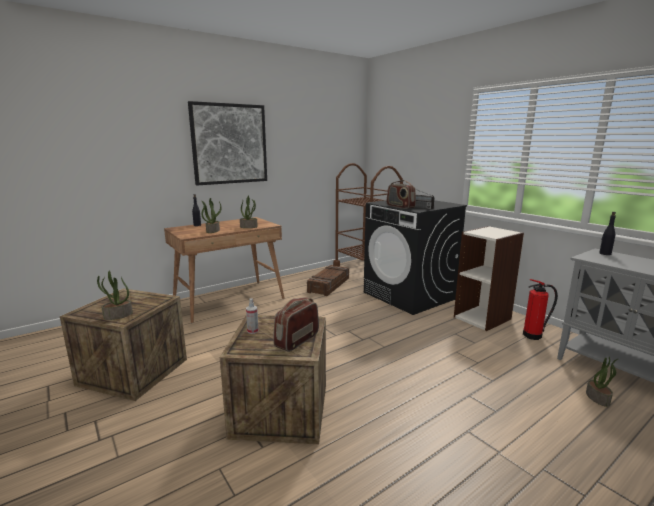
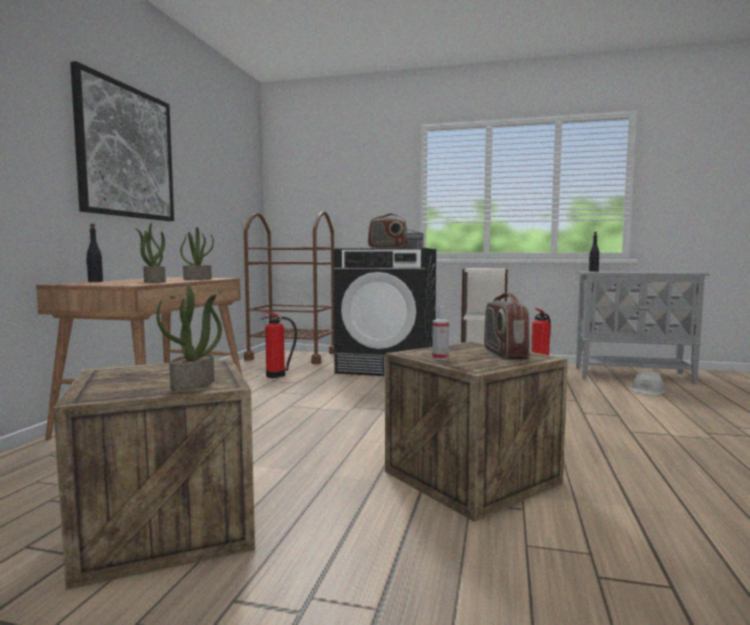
camera: 40 degrees left, 10 degrees down
(328, 285) = (277, 375): crate -> fire extinguisher
(598, 398) = (647, 390): potted plant -> white hard hat

